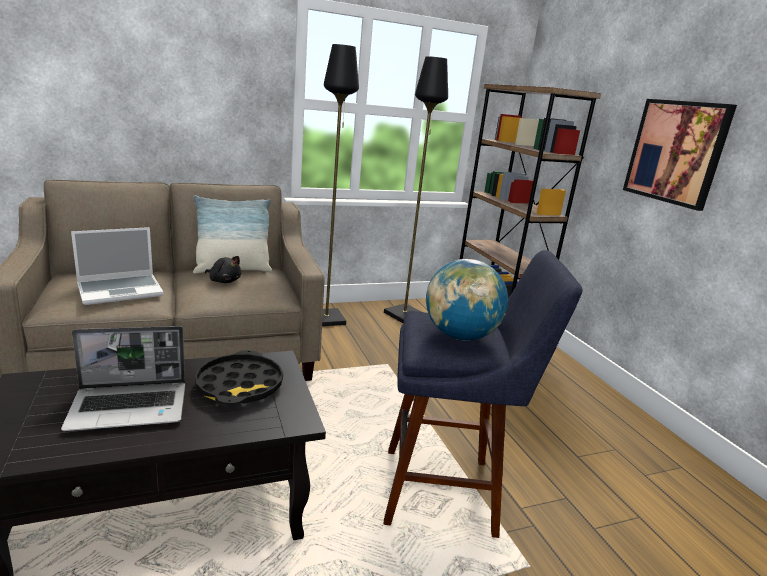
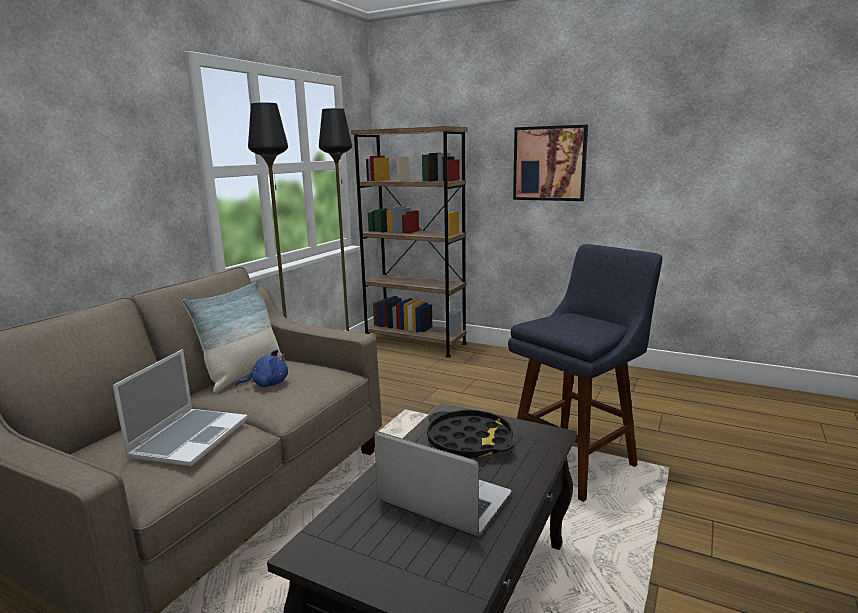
camera: 40 degrees left, 5 degrees down
(131, 407) = (442, 500): laptop -> laptop turned 90 degrees counterclockwise
(224, 281) = (267, 384): black plush toy -> blue plush toy
(460, 336) = (582, 324): globe -> none

